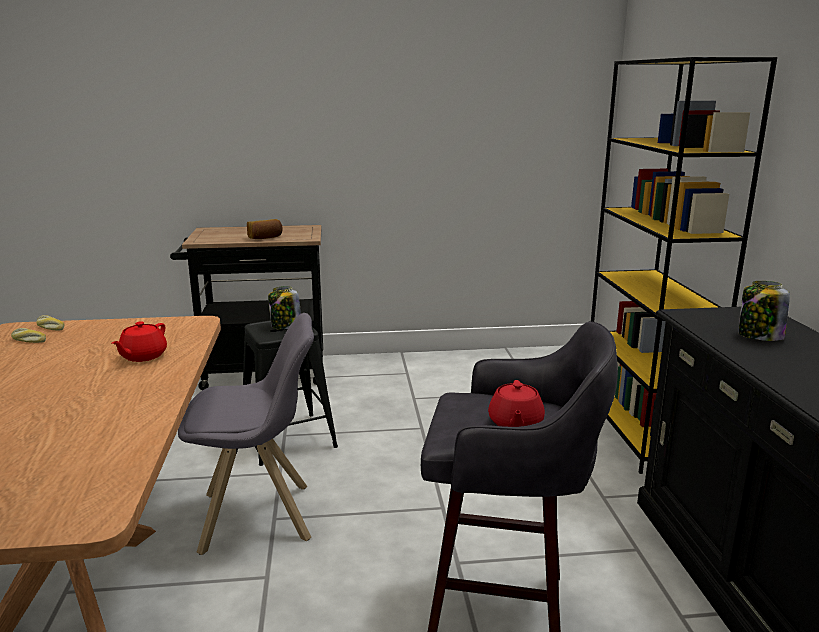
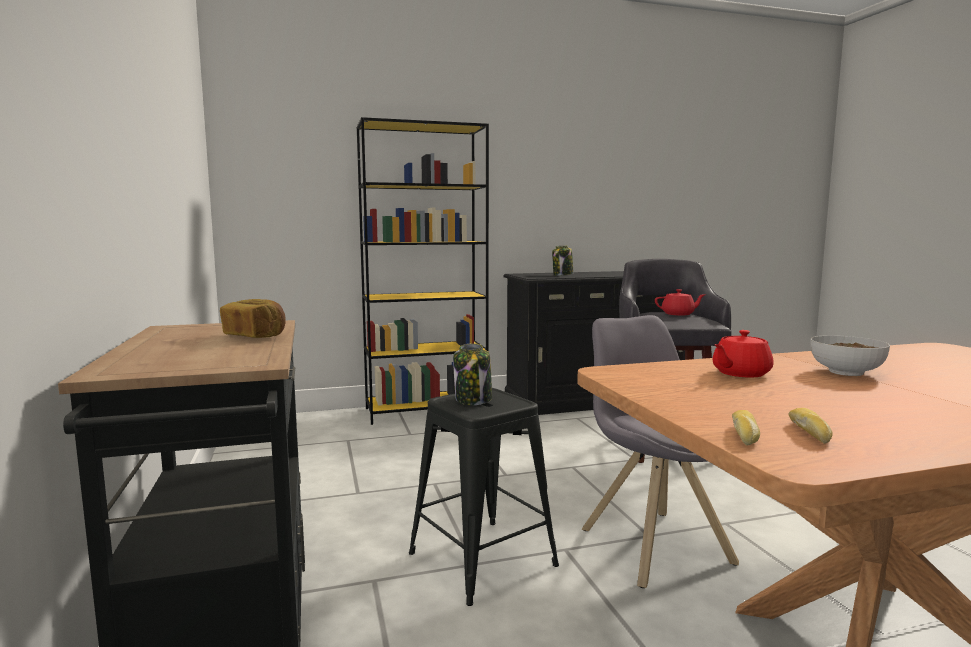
camera: 100 degrees left, 10 degrees down
(92, 394) = (846, 372): none -> bowl
(142, 356) = (740, 373): red teapot -> red teapot turned 135 degrees clockwise

